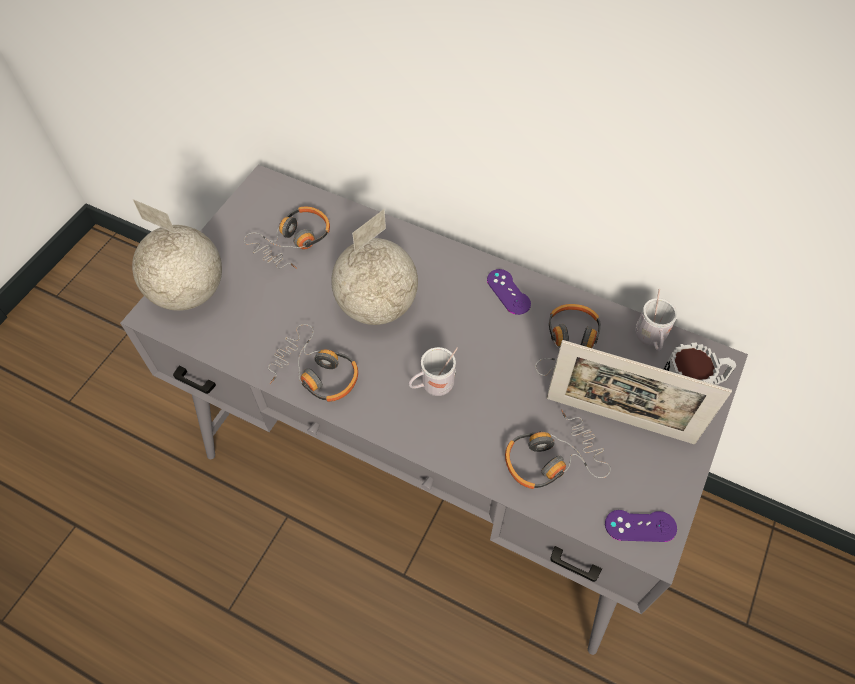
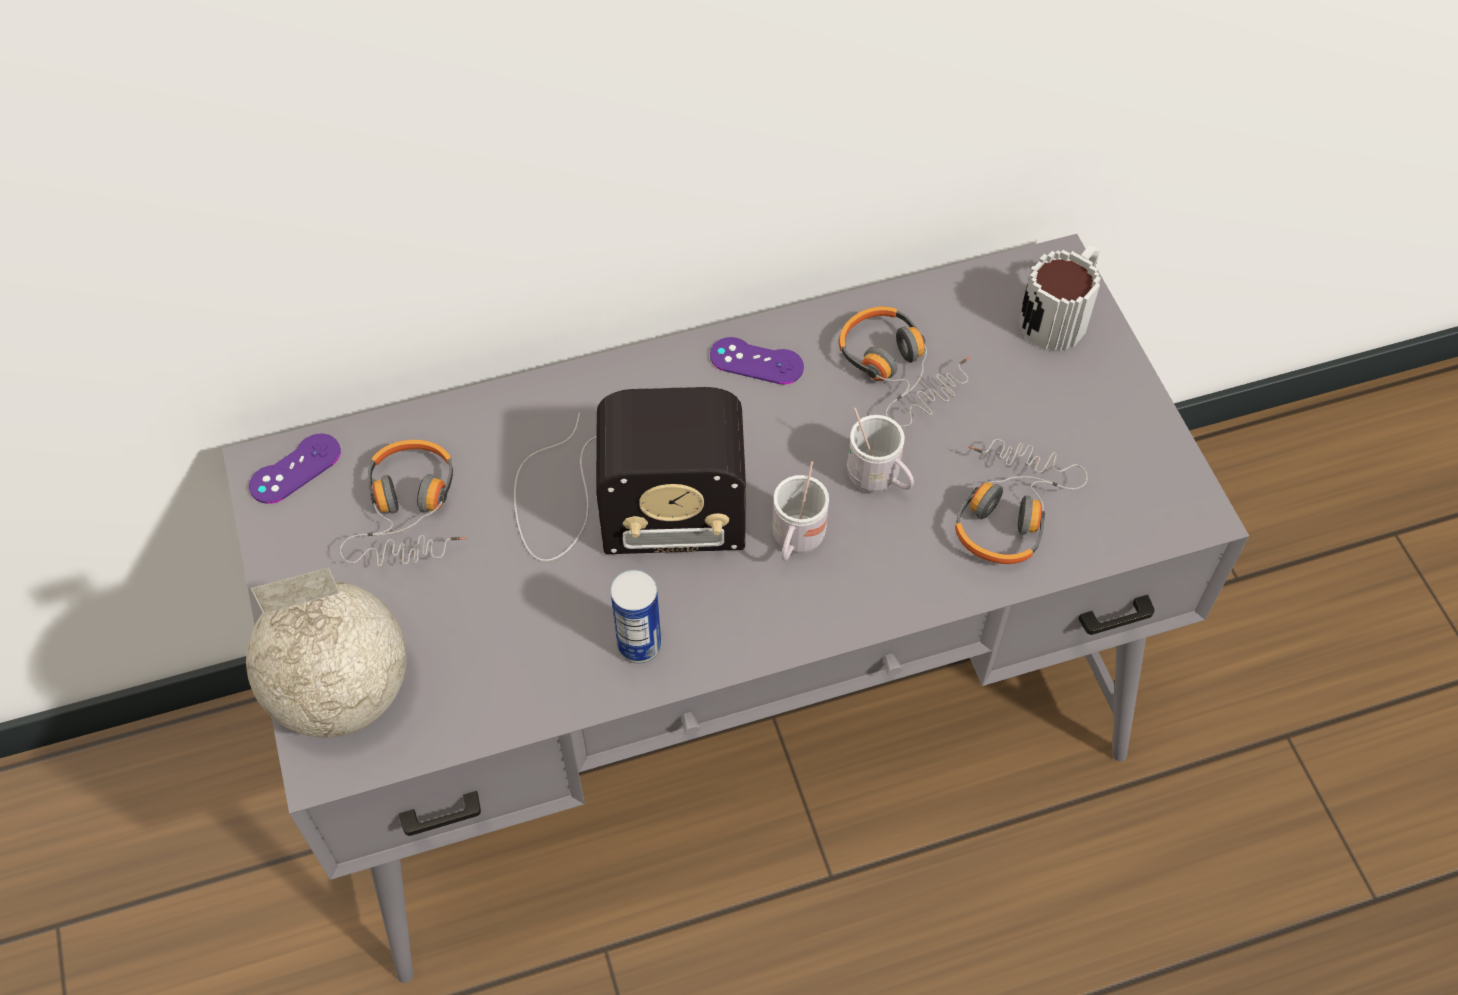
camera: 45 degrees left, 0 degrees up
(316, 372) = (639, 645): headphones -> can
(378, 306) = (621, 503): globe -> radio
(619, 420) = (1030, 410): picture frame -> none
(640, 526) = (1164, 503): purple game controller -> purple game controller (295, 469)
(650, 339) = (968, 295): white mug -> white mug (878, 480)

